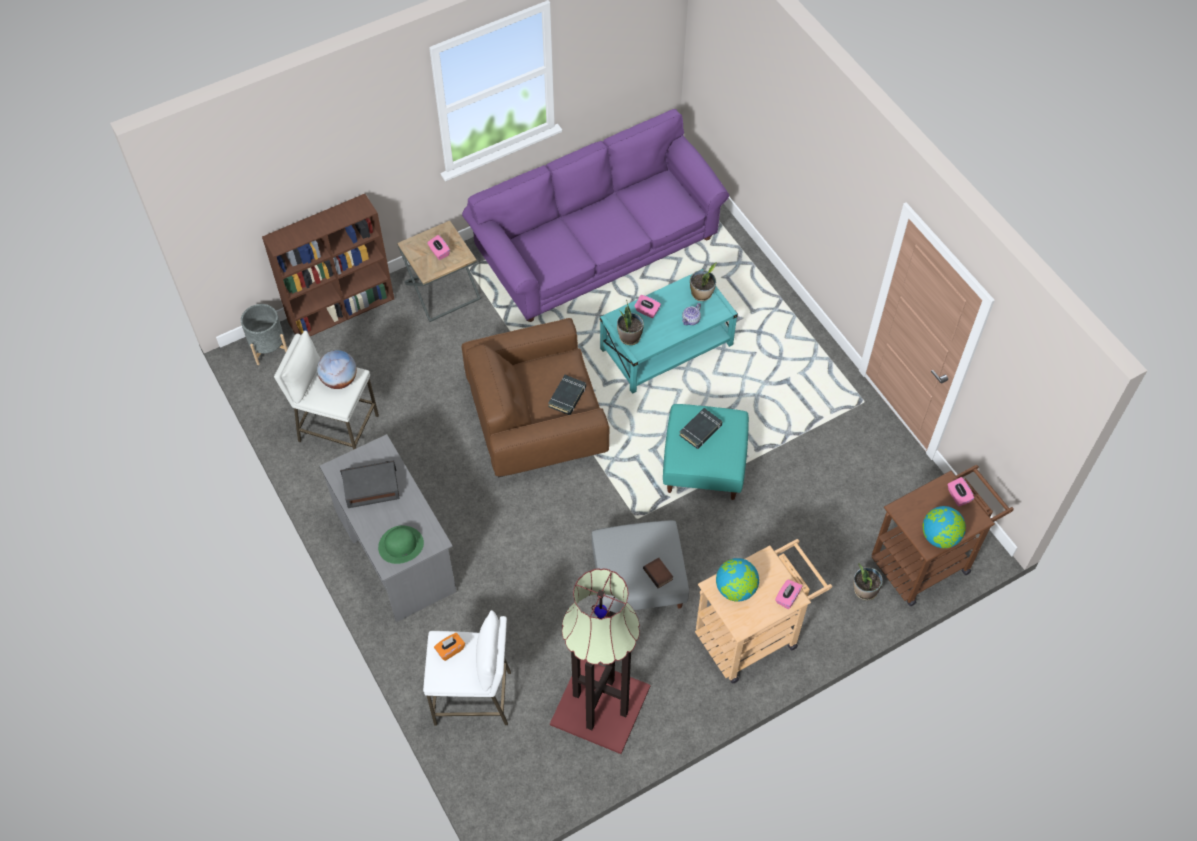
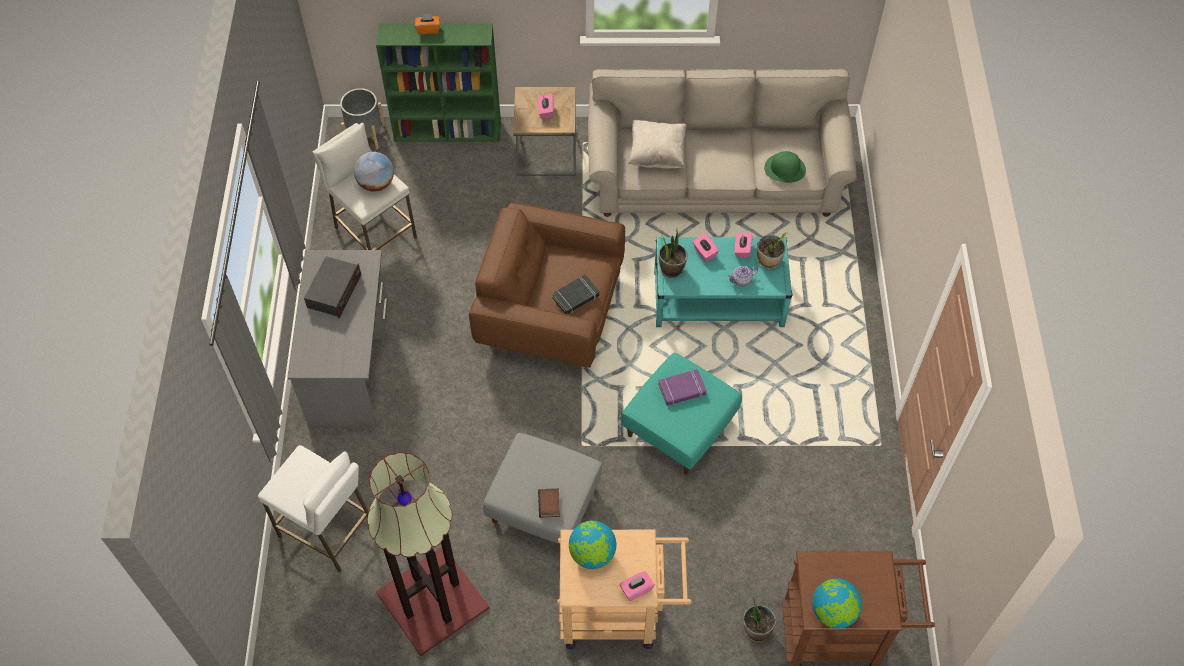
camera: 30 degrees right, 0 degrees up
(342, 309) = (449, 130): brown bookcase -> green bookcase
(371, 488) = (335, 292): radio -> radio turned 90 degrees clockwise
(401, 545) = (325, 354): green hat -> green hat (785, 168)
(450, 650) = (303, 471): orange tissue box -> orange tissue box (428, 29)
(554, 247) = (657, 154): none -> beige pillow
(597, 247) = (714, 176): purple sofa -> beige sofa
(701, 430) = (682, 389): black book -> purple book
(958, 496) = (881, 581): pink tissue box -> pink tissue box (742, 249)

